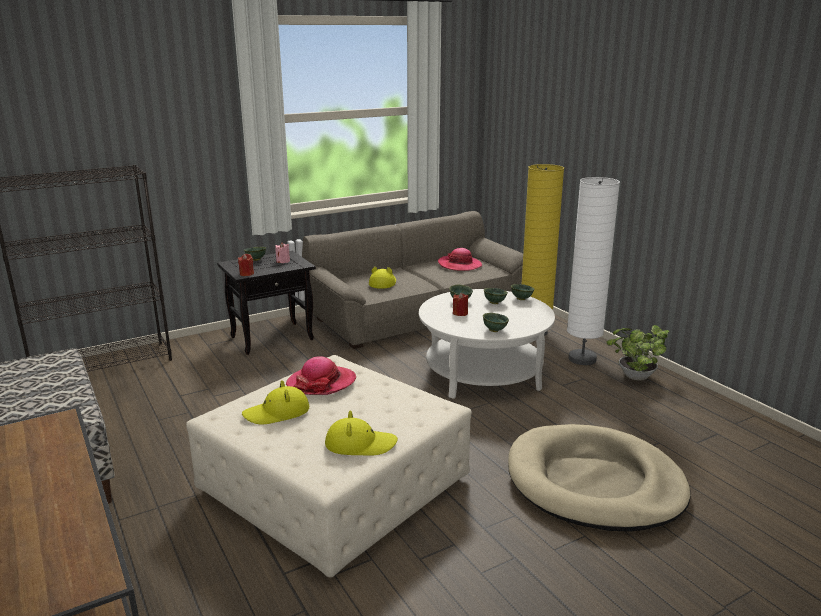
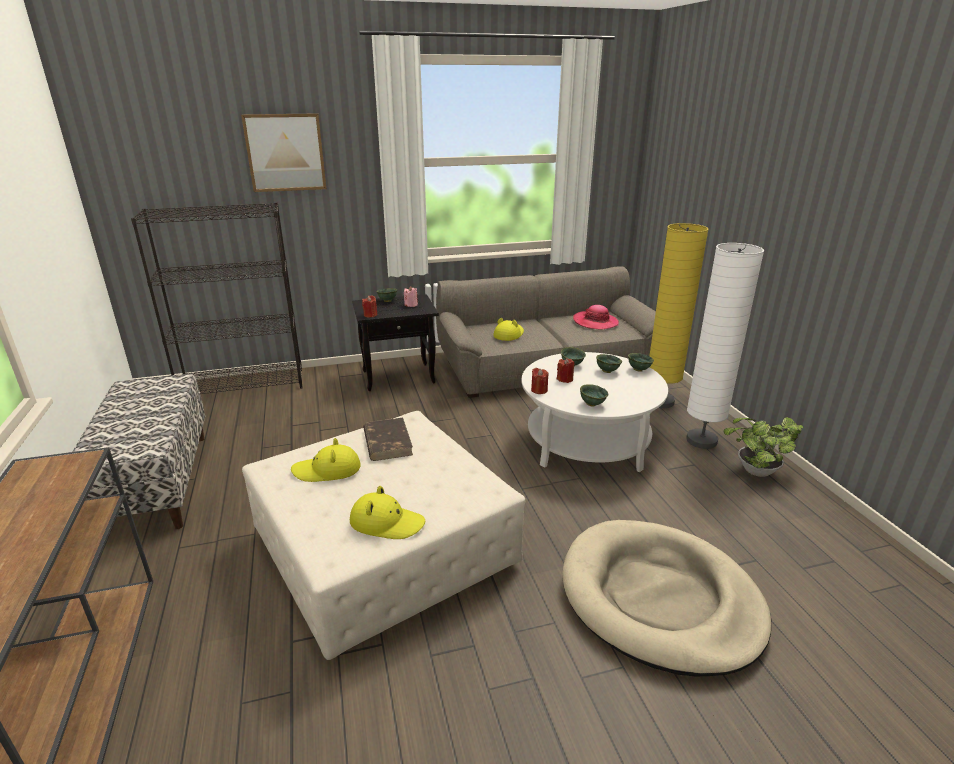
camera: 15 degrees right, 5 degrees up
(142, 113) = (285, 152): none -> picture
(321, 383) = (387, 442): hat -> brown book
(441, 324) = (539, 390): none -> red candle

